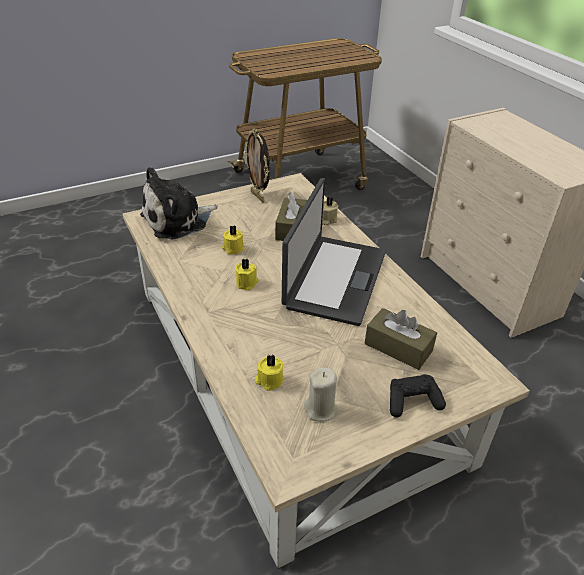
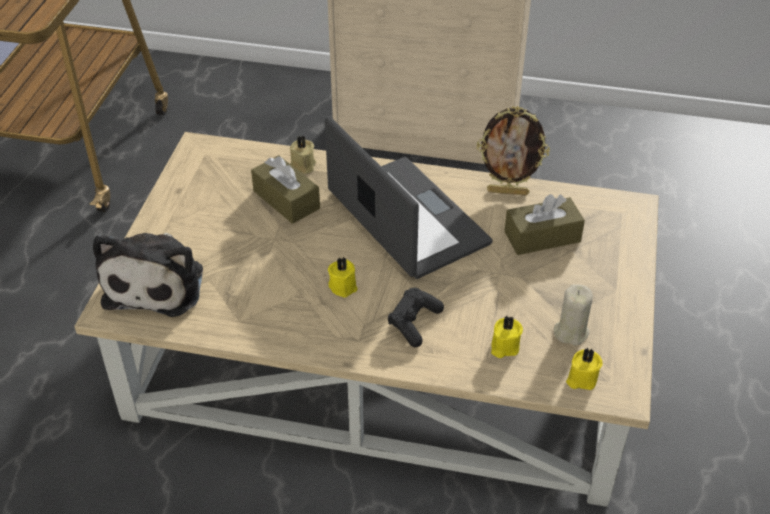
camera: 50 degrees left, 5 degrees up
(233, 248) = (269, 265): yellow candle -> yellow candle (581, 378)
(258, 196) = (191, 191): picture frame -> picture frame (508, 191)
(412, 402) = (612, 269): black game controller -> black game controller (414, 323)

